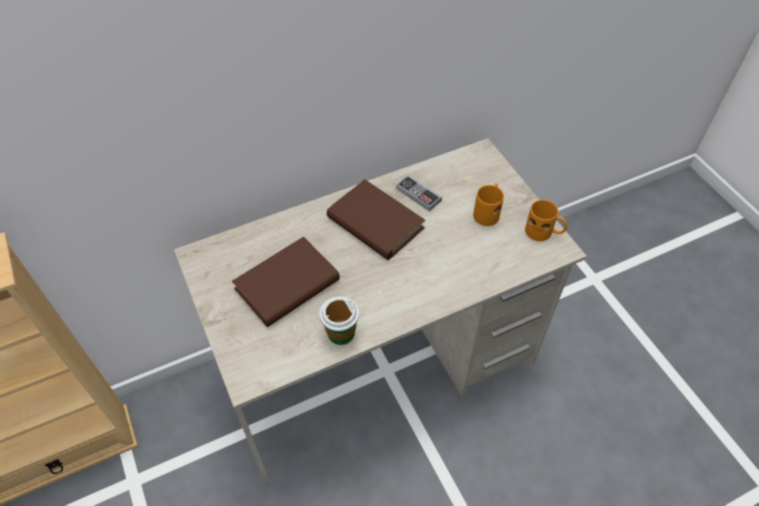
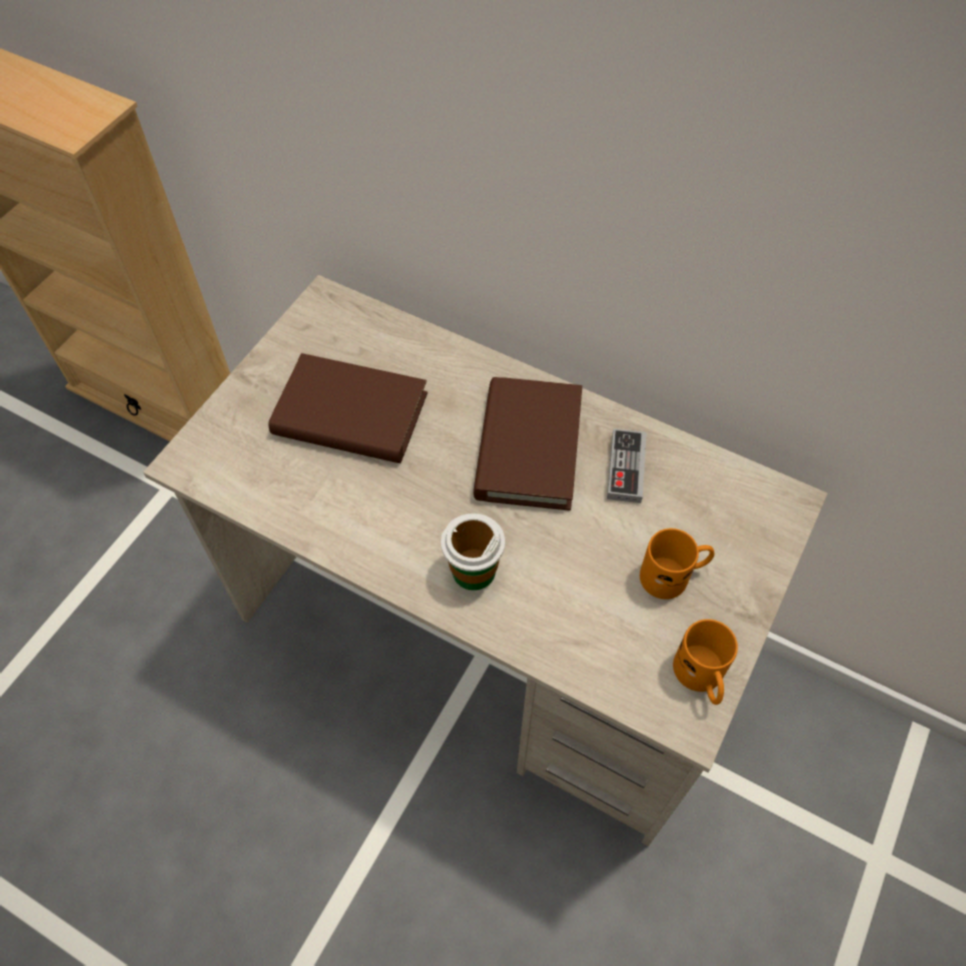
camera: 55 degrees right, 5 degrees up
(340, 333) = (319, 516): cup -> cup (473, 570)

